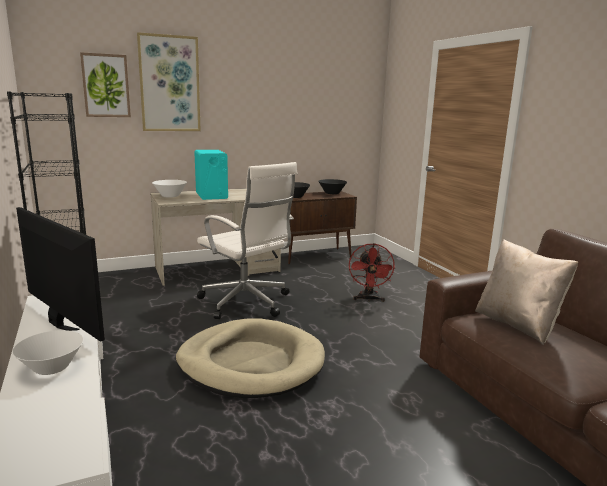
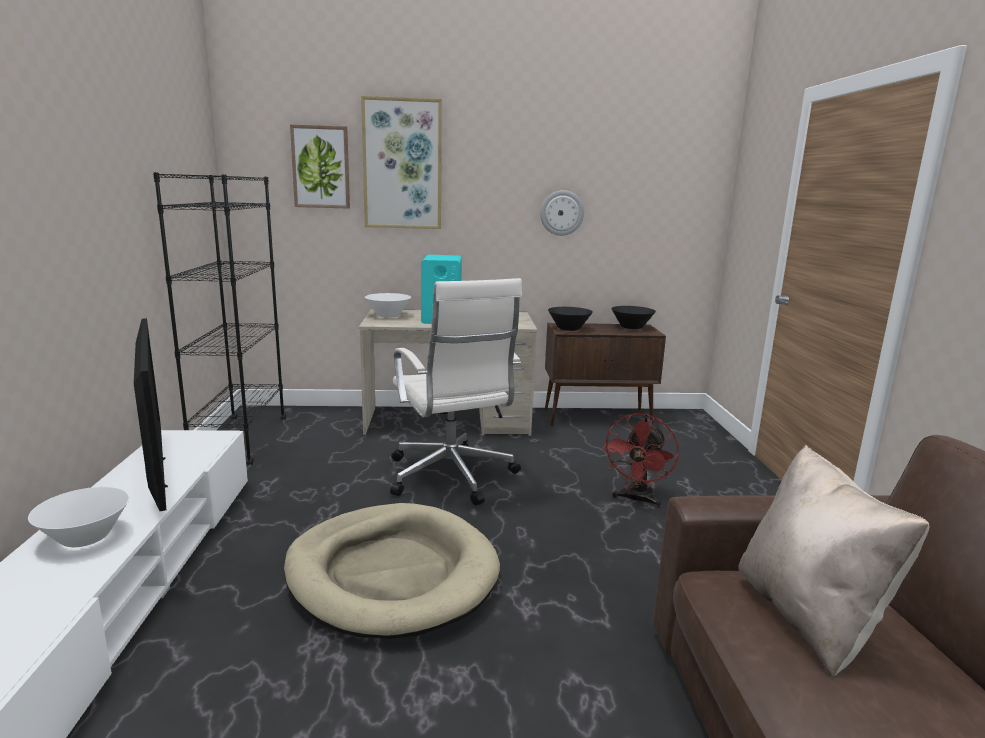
camera: 20 degrees right, 0 degrees up
(282, 118) = (561, 213): none -> wall clock

